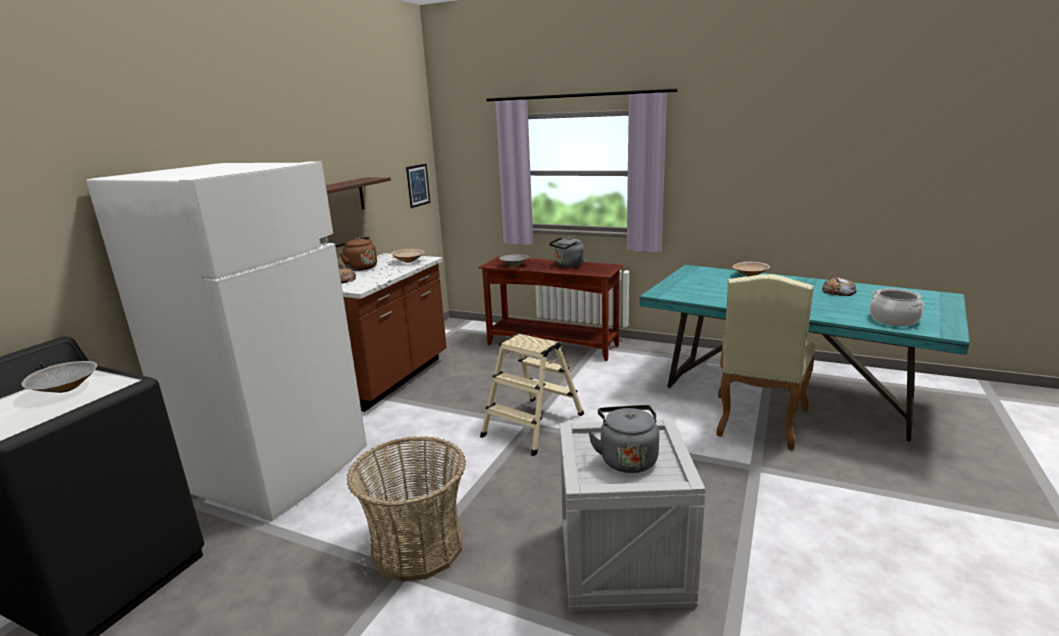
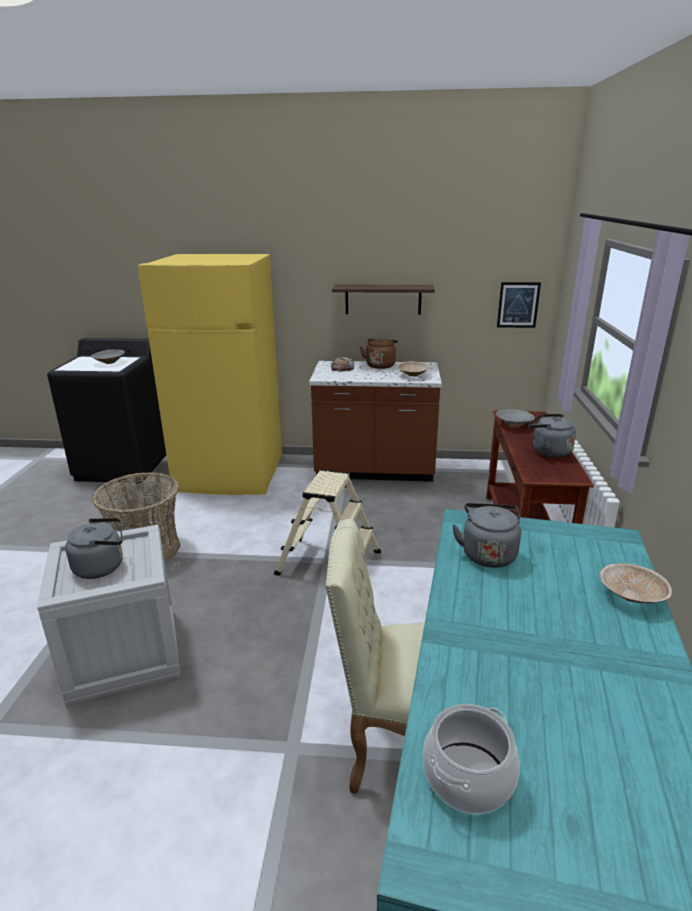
camera: 70 degrees right, 5 degrees up
(278, 467) = (230, 473): white fridge -> yellow fridge
(702, 293) = (488, 553): none -> grey kettle
(838, 292) = (616, 710): bread -> none

